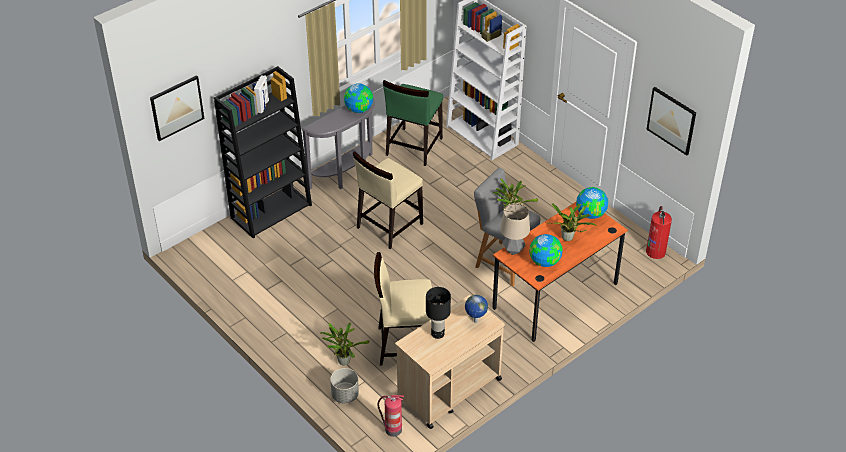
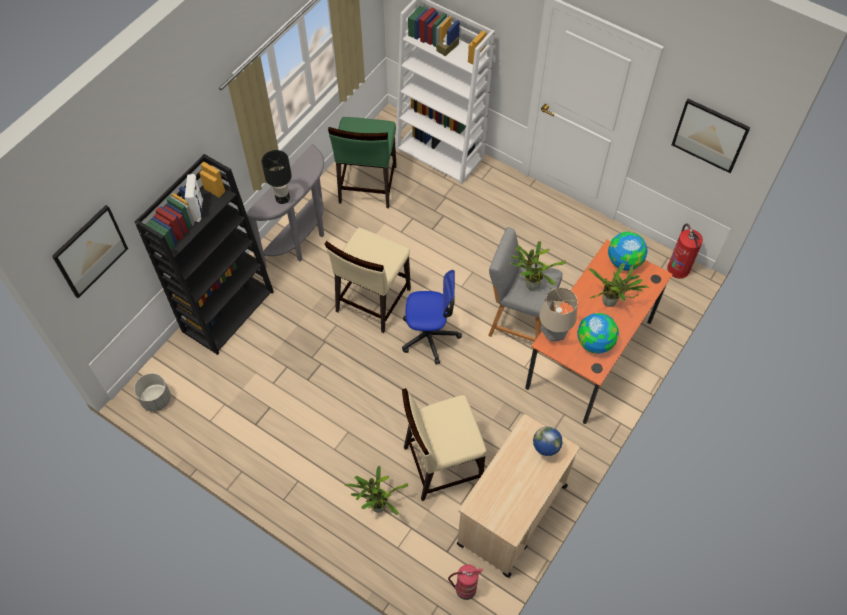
camera: 15 degrees left, 15 degrees up
(345, 395) = (394, 554): grey planter -> grey planter (156, 399)
(359, 109) = (307, 170): globe -> none
(426, 258) = (429, 336): none -> office chair
(437, 334) = (505, 483): black table lamp -> black table lamp (282, 198)

